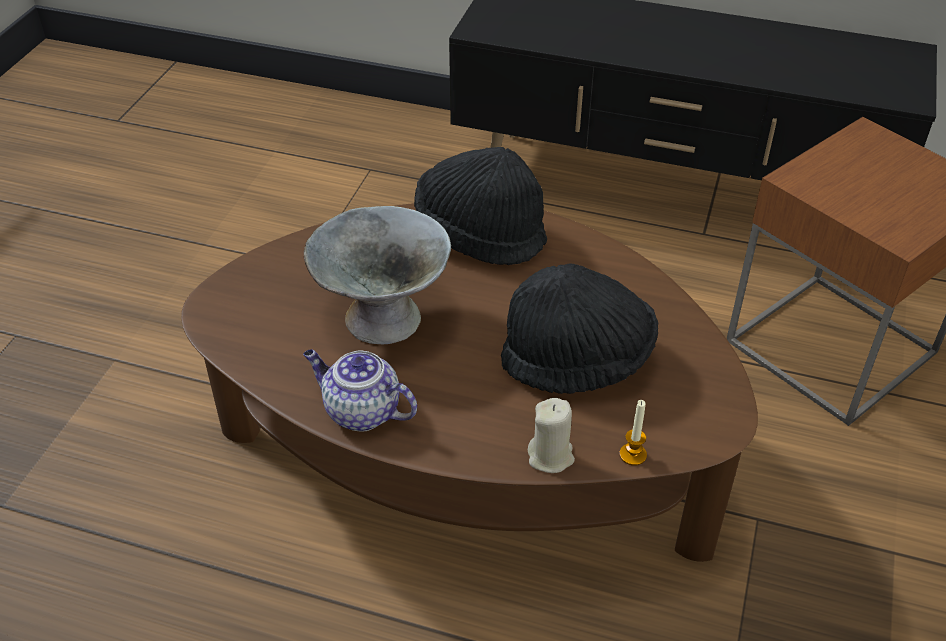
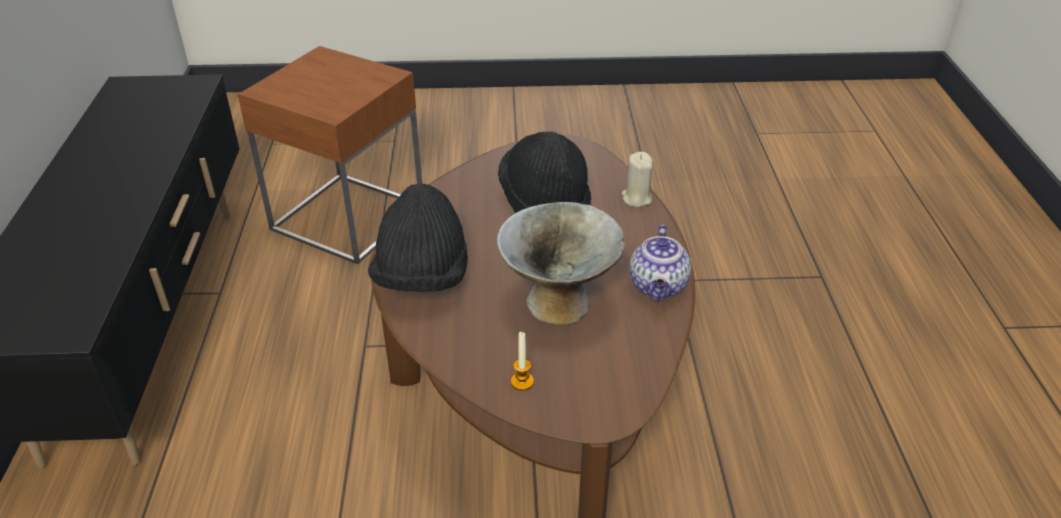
camera: 110 degrees left, 5 degrees down
(633, 455) = (613, 170): candle -> candle (522, 382)

